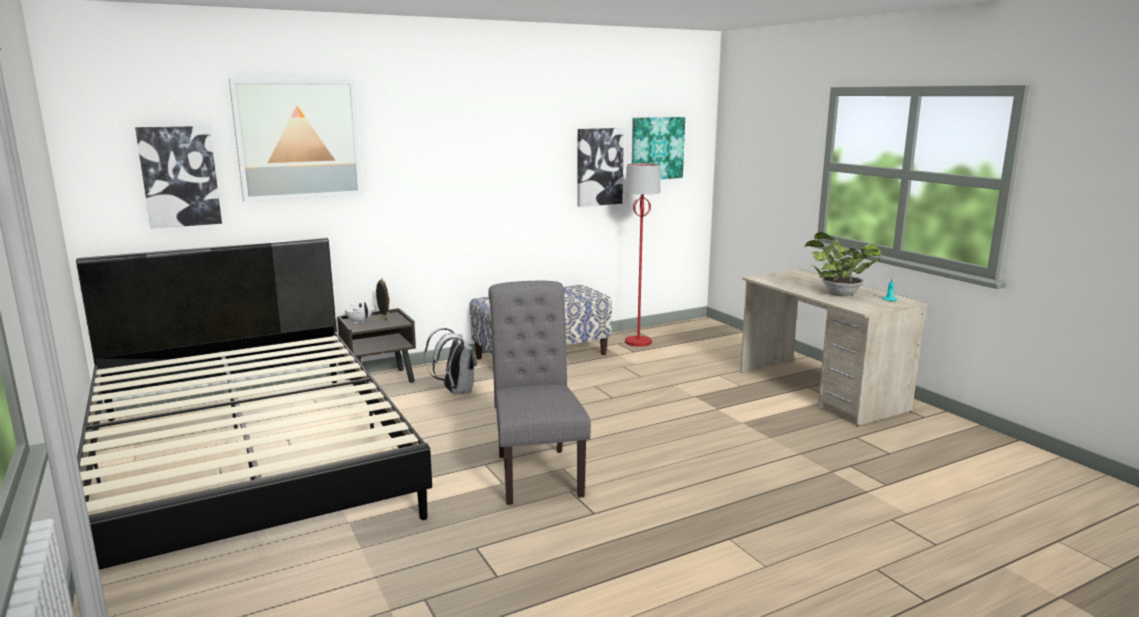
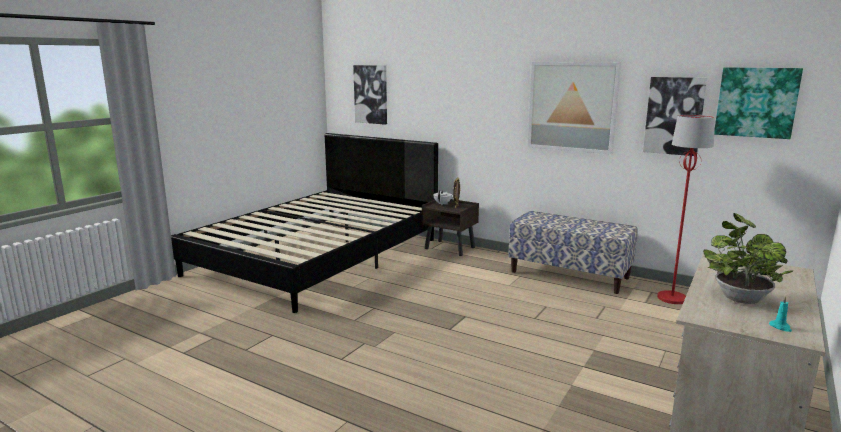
camera: 60 degrees right, 0 degrees up
(298, 139) = (429, 75): picture -> picture (572, 107)
(455, 391) = (464, 270): white backpack -> none
(536, 471) = (380, 325): grey chair -> none

